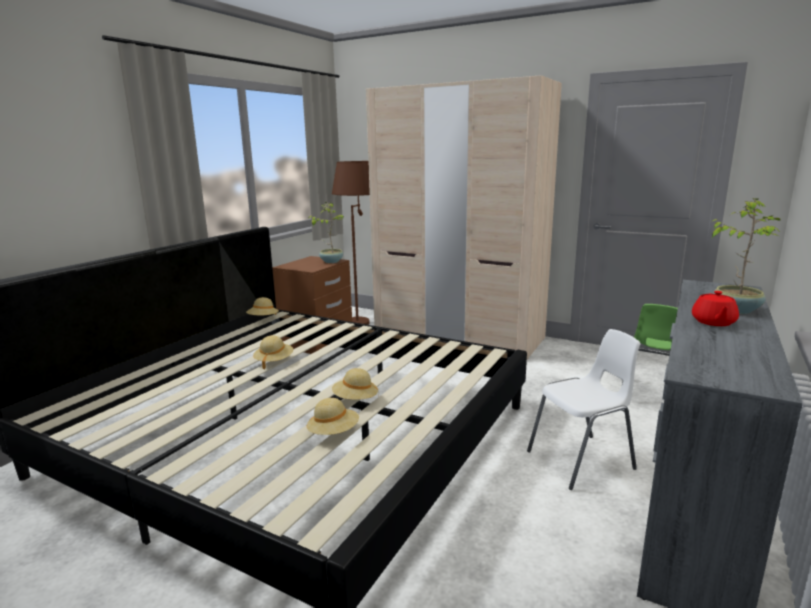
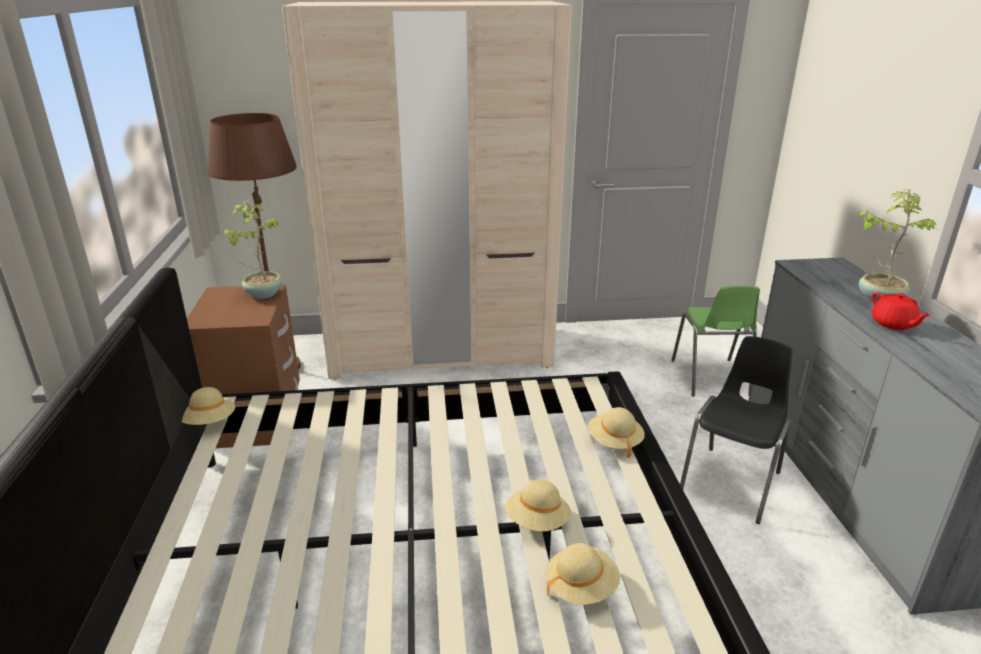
camera: 35 degrees left, 10 degrees up
(274, 361) = (342, 500): beige hat -> beige hat (614, 441)
(582, 461) = (732, 483): white chair -> black chair

